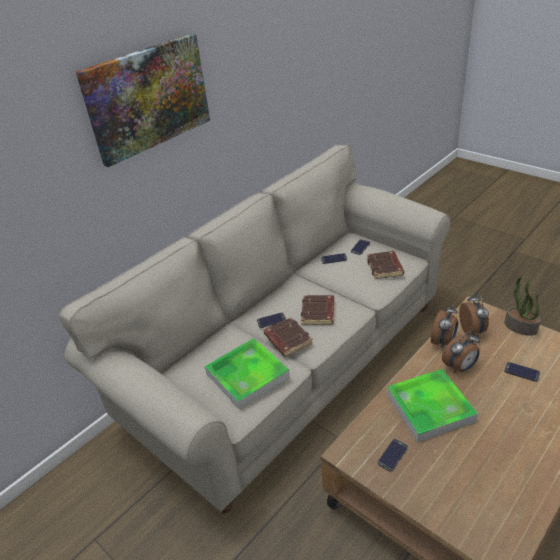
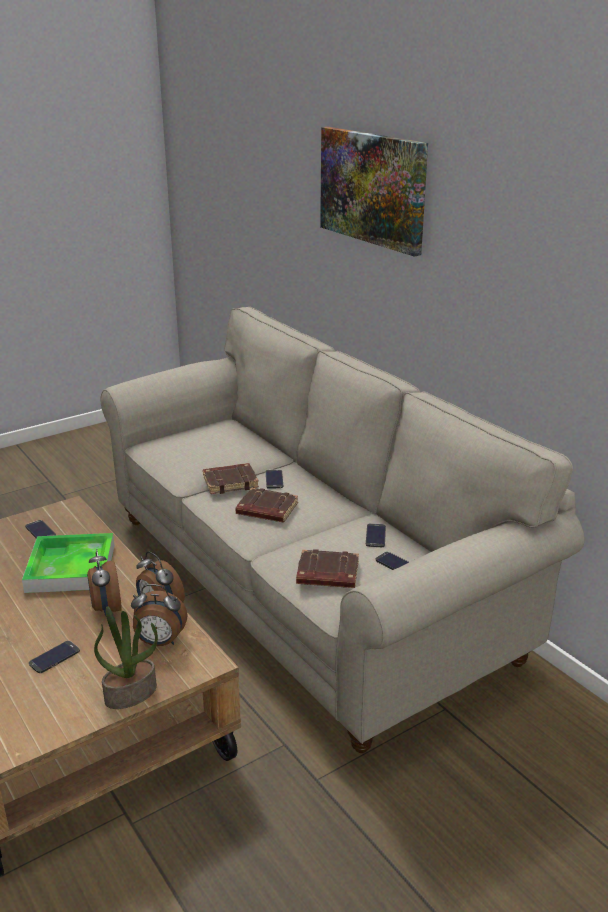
camera: 100 degrees right, 10 degrees down
(247, 376) = (191, 453): tray -> none

